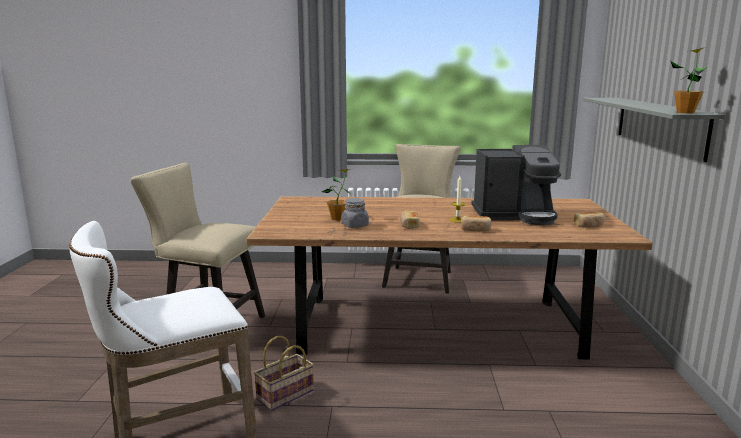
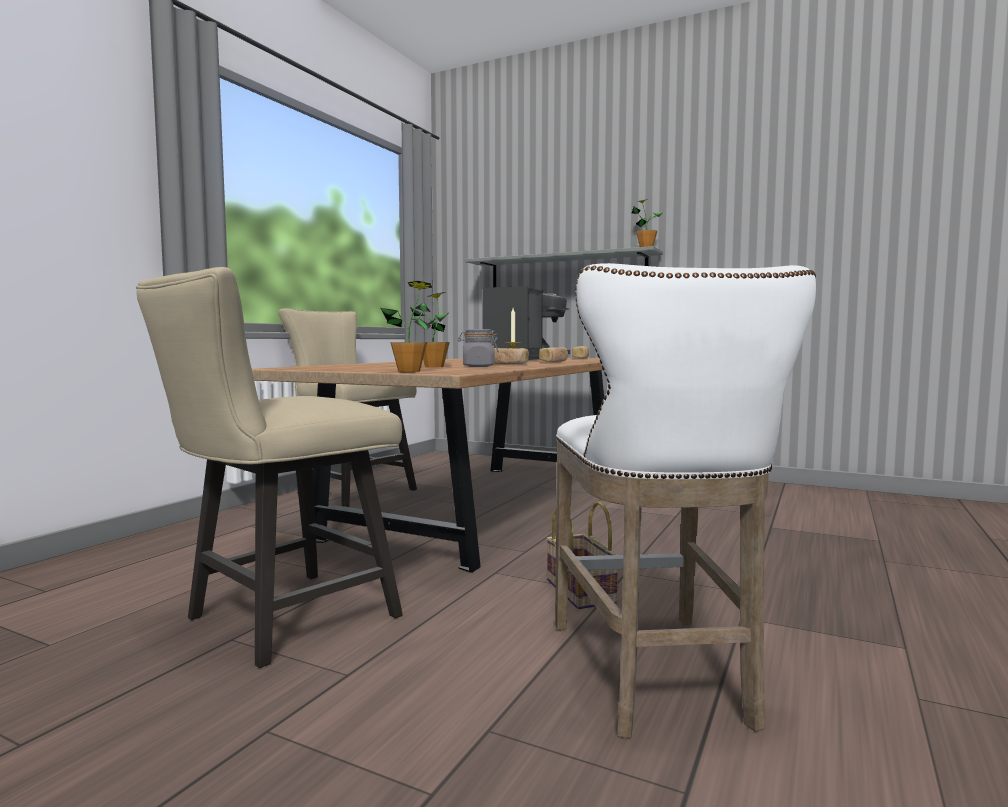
camera: 65 degrees left, 10 degrees down
(272, 224) = (409, 371): none -> potted plant

